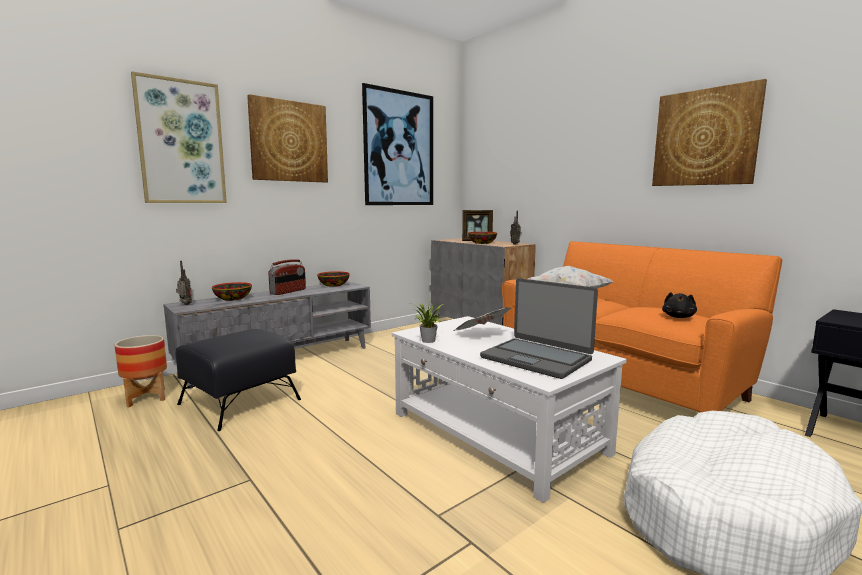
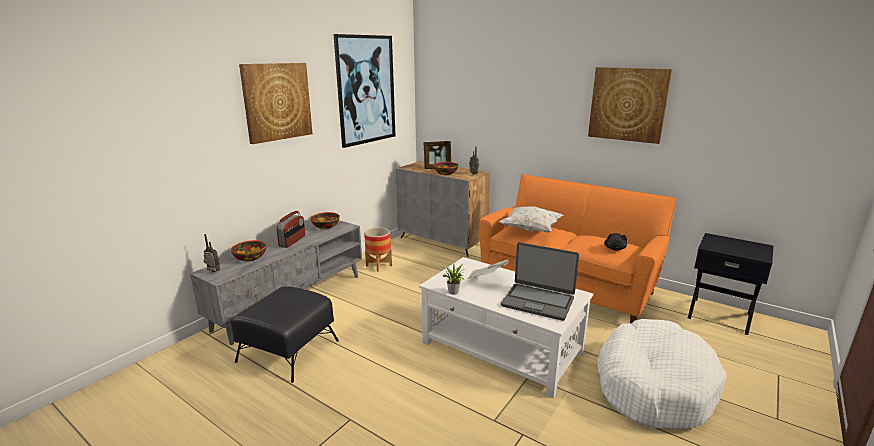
camera: 15 degrees left, 10 degrees up
(146, 398) = (200, 360): planter -> planter (379, 265)
(181, 142) = (187, 121): picture -> none

